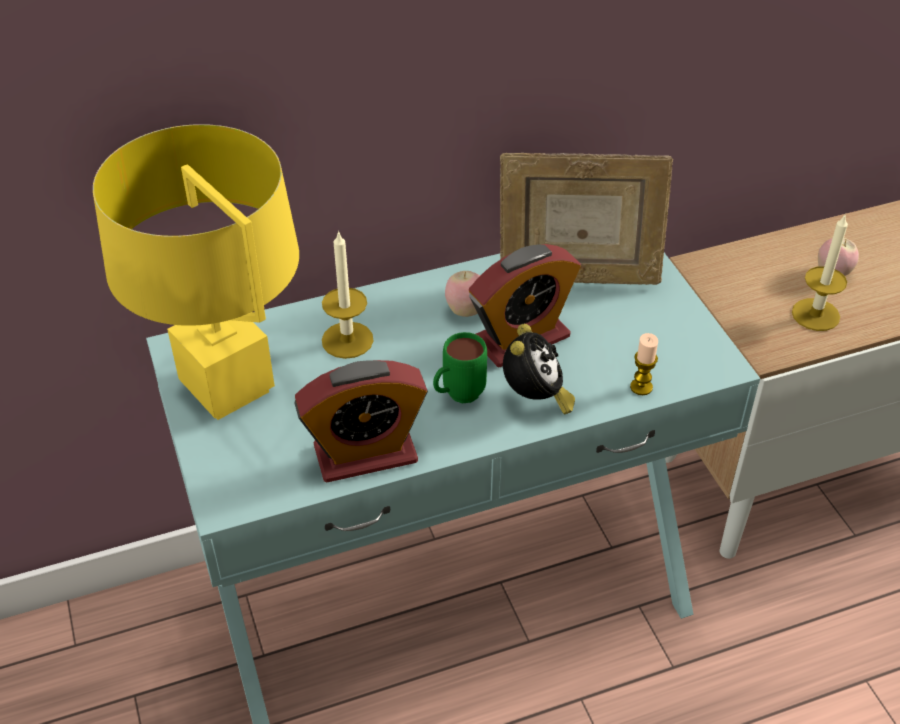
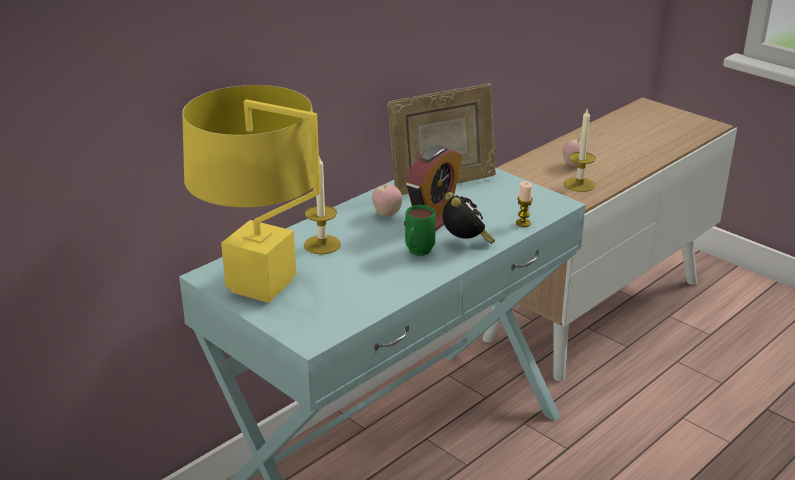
camera: 25 degrees left, 15 degrees down
(365, 454) = (383, 293): alarm clock -> none

